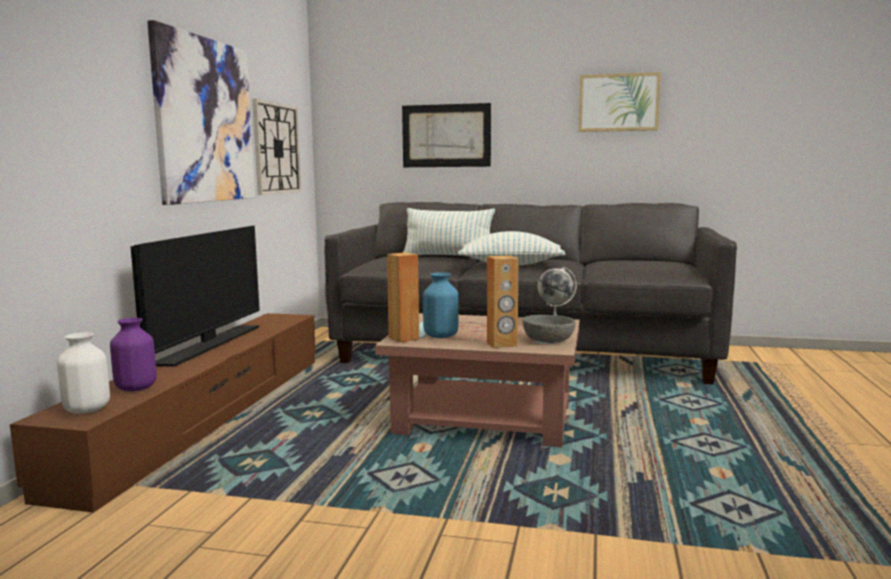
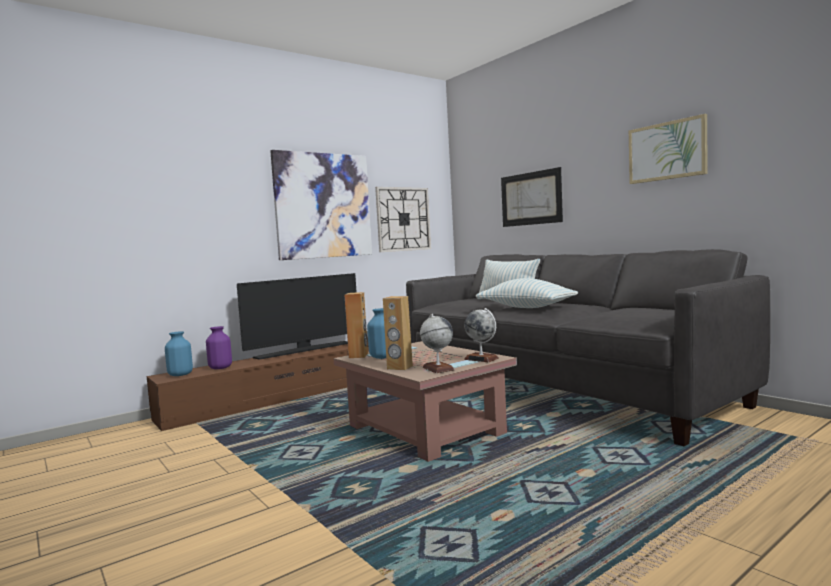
camera: 40 degrees right, 5 degrees down
(87, 409) = (180, 374): white vase -> blue vase
(548, 340) = (438, 368): grey bowl -> globe

